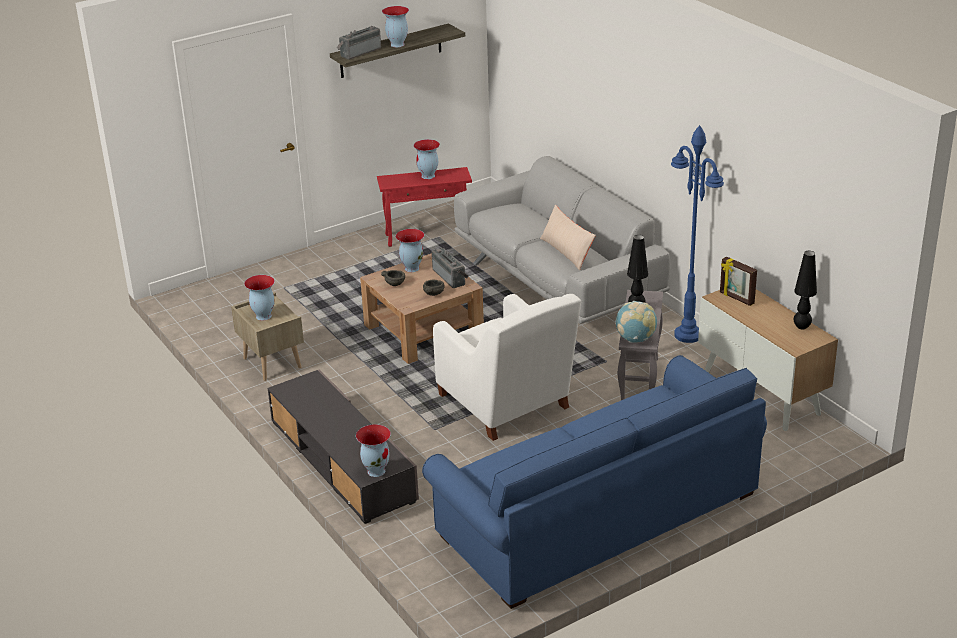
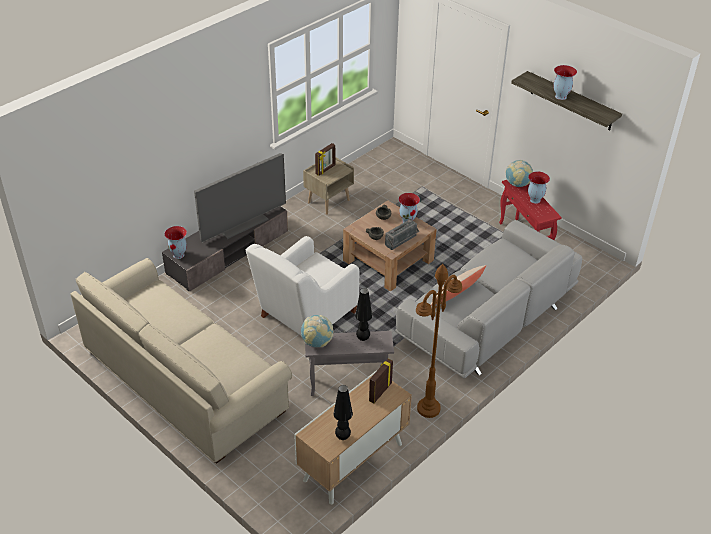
camera: 75 degrees right, 10 degrees up
(263, 316) = (325, 170): vase -> picture frame
(327, 409) = (241, 223): none -> television
(359, 52) = (536, 82): radio -> none
(392, 181) = (517, 184): none -> globe
(598, 516) = (183, 379): blue sofa -> beige sofa
(688, 335) = (428, 409): blue floor lamp -> brown floor lamp

